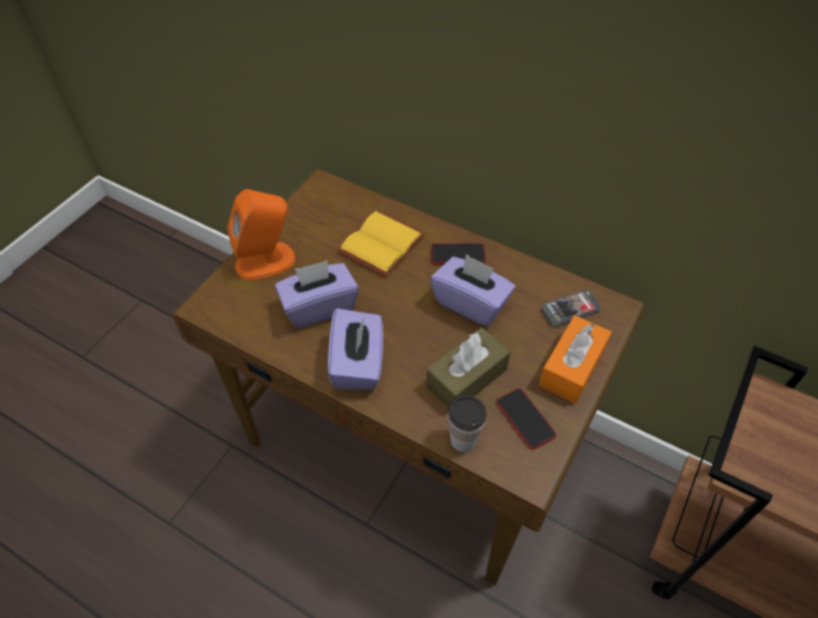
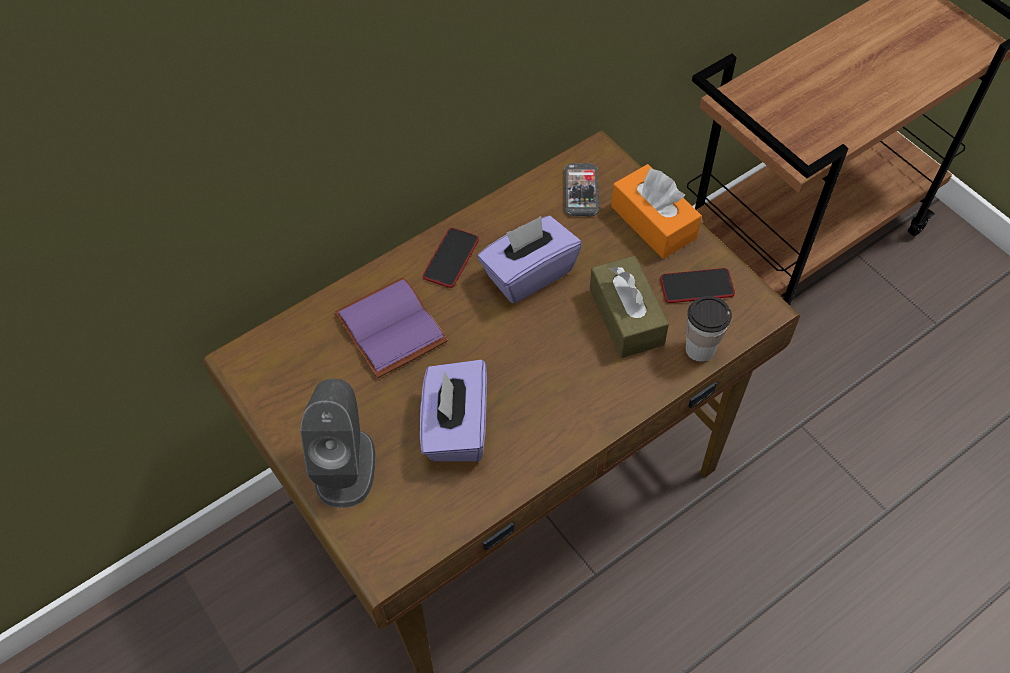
camera: 65 degrees left, 5 degrees up
(266, 261) = (345, 466): orange speaker -> grey speaker
(358, 364) = (561, 413): purple tissue box -> none
(380, 243) = (387, 328): yellow book -> purple book

